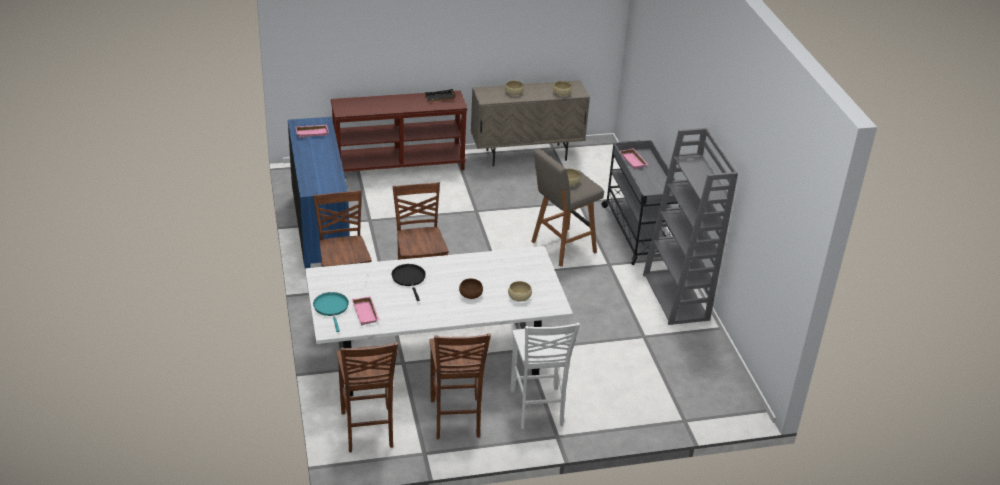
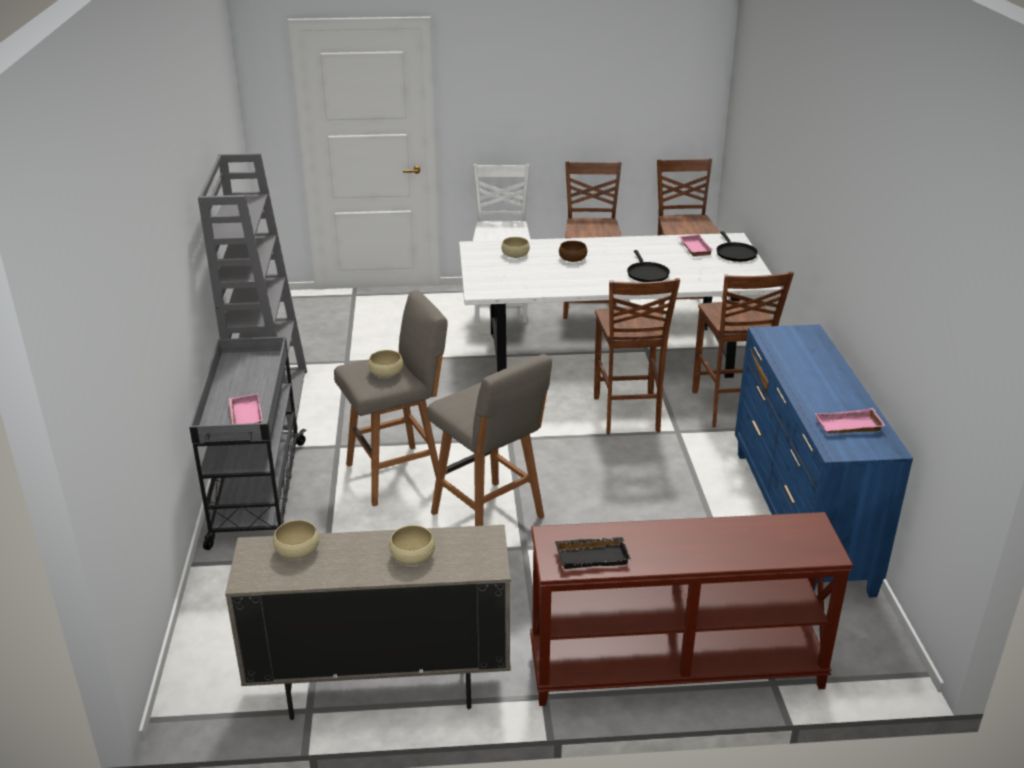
camera: 170 degrees left, 5 degrees down
(331, 308) = (735, 253): turquoise frying pan -> black frying pan
(498, 225) = (490, 517): none -> grey stool

